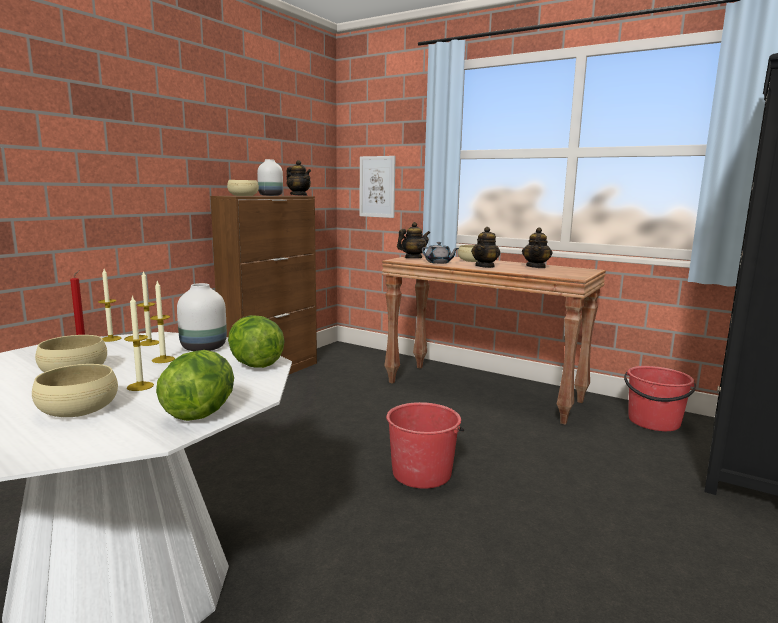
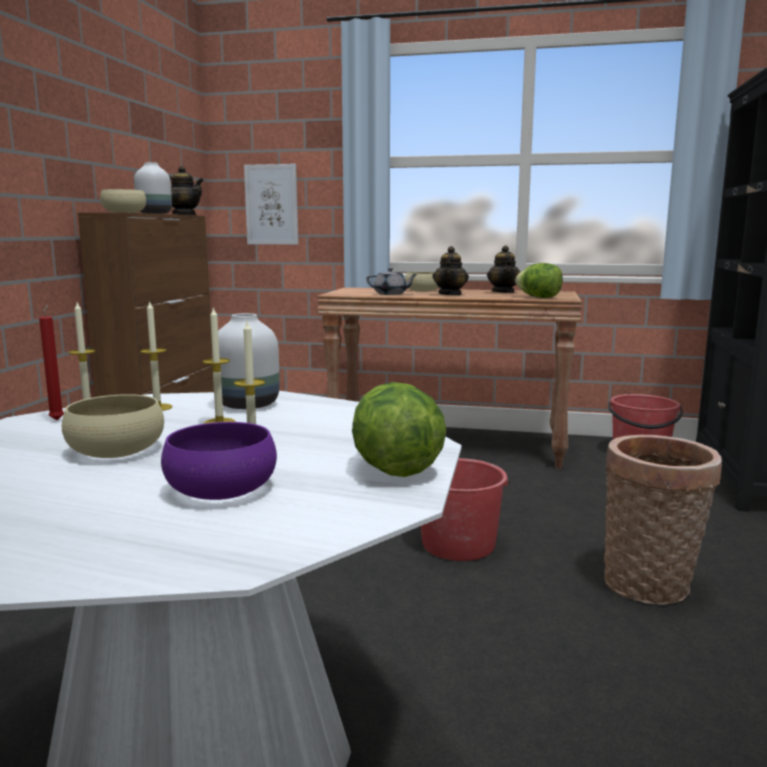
camera: 20 degrees left, 0 degrees up
(78, 409) = (221, 489): beige bowl -> purple bowl
(255, 364) = (353, 414): lettuce -> lettuce (539, 297)
(413, 258) = (349, 291): teapot -> none
(552, 543) = (651, 587): none -> basket

